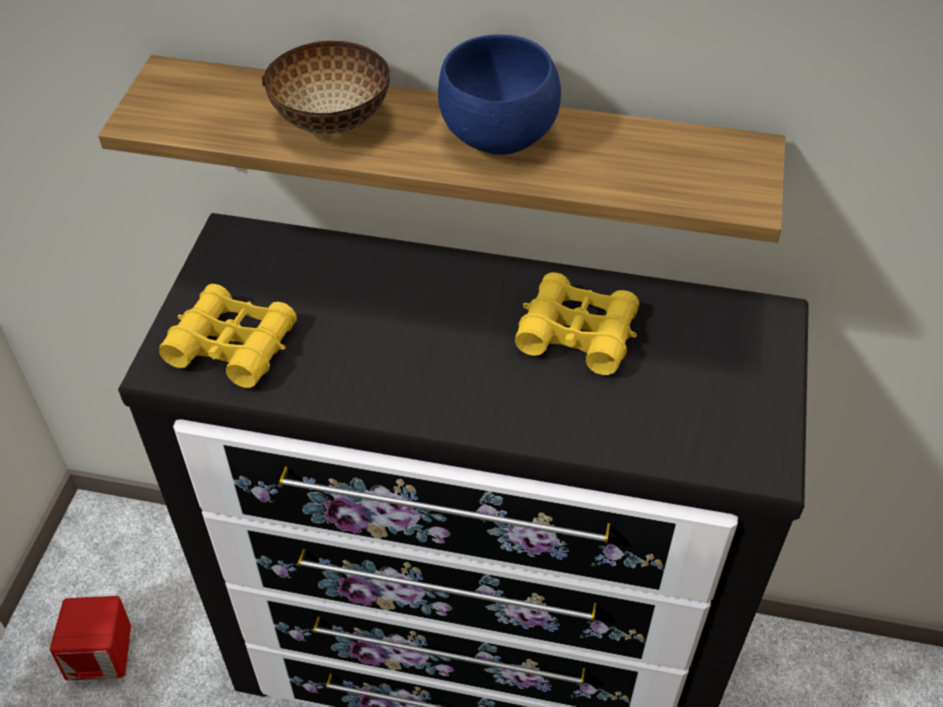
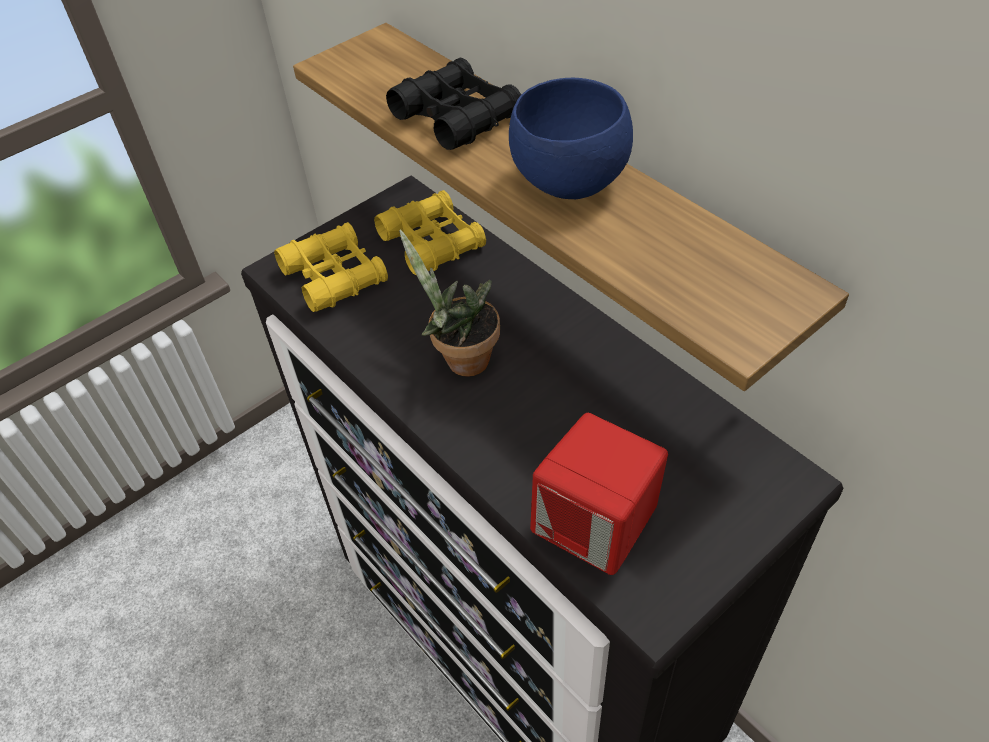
camera: 40 degrees right, 0 degrees up
(104, 656) = (287, 483): red speaker -> red speaker (596, 529)
(333, 120) = (456, 117): bowl -> black binoculars
(434, 358) = (461, 359): none -> potted plant
(577, 333) = (593, 399): yellow binoculars -> yellow binoculars (432, 242)

